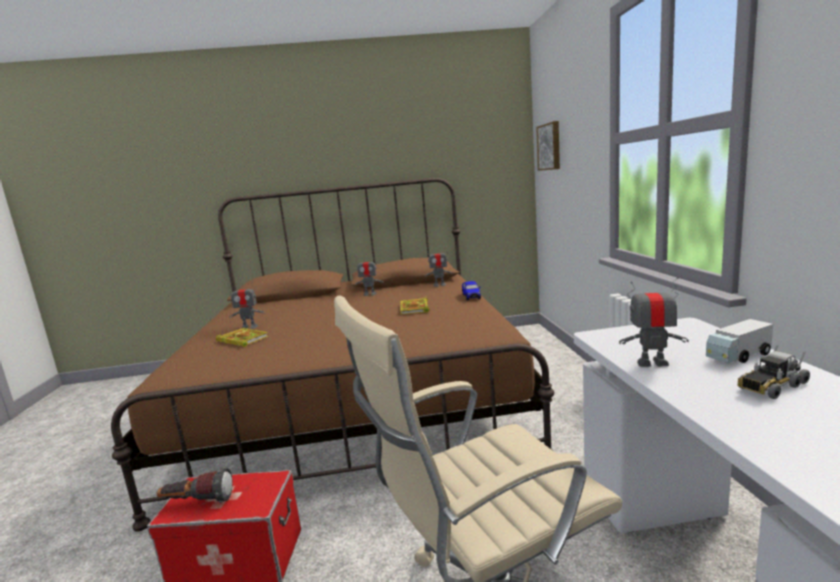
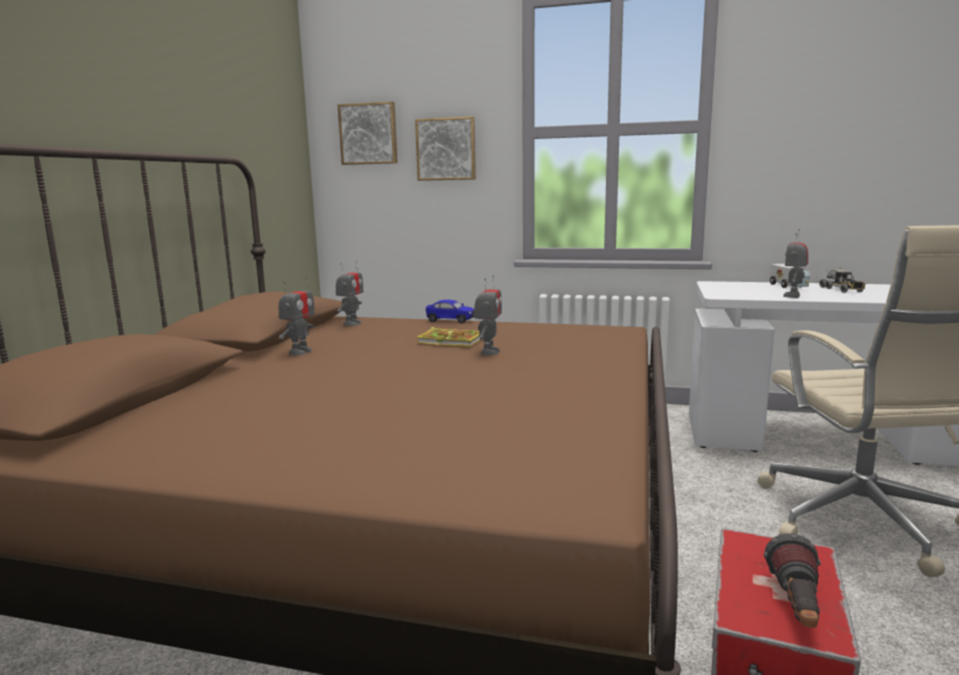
camera: 70 degrees left, 0 degrees up
(242, 340) = (413, 437): book -> none
(249, 327) = (326, 432): toy robot -> toy robot (489, 352)
(577, 157) = (446, 149): none -> picture

